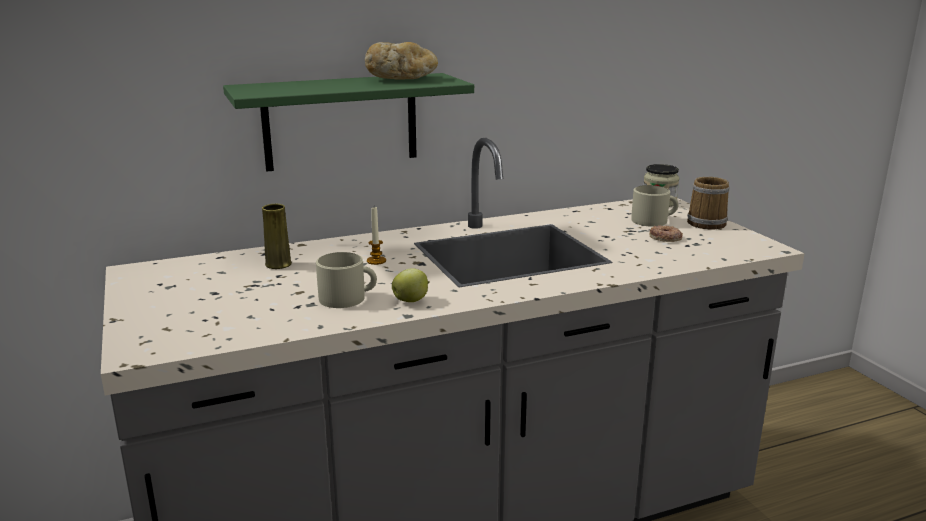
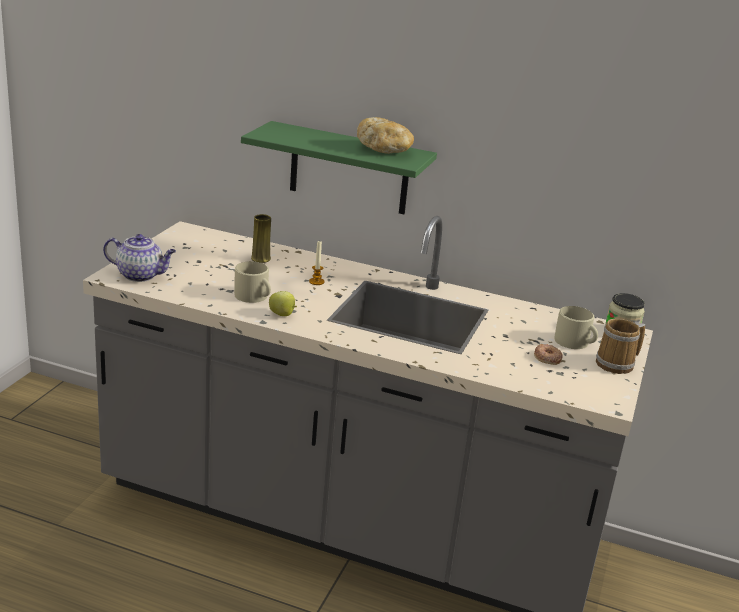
camera: 40 degrees right, 5 degrees up
(174, 335) = (141, 275): none -> teapot

